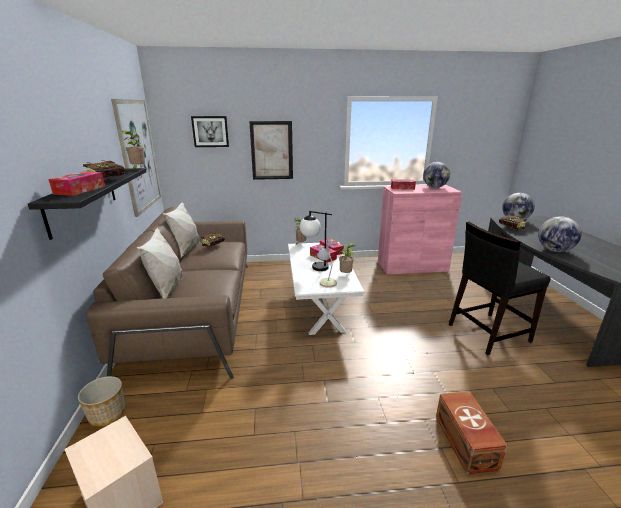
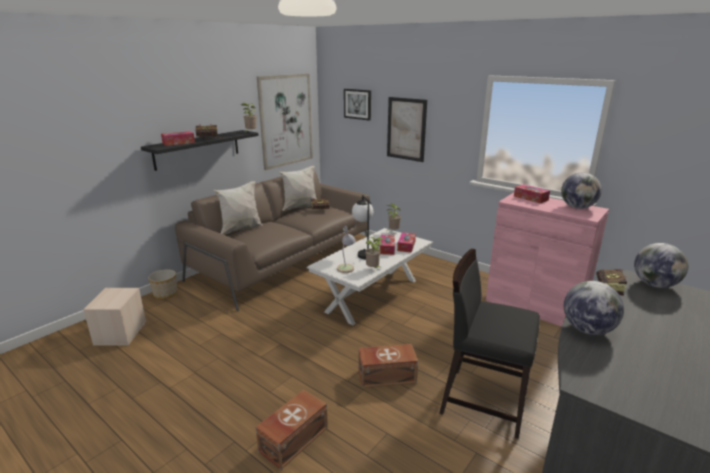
camera: 45 degrees right, 0 degrees up
(426, 353) = (385, 375): none -> brown storage box

